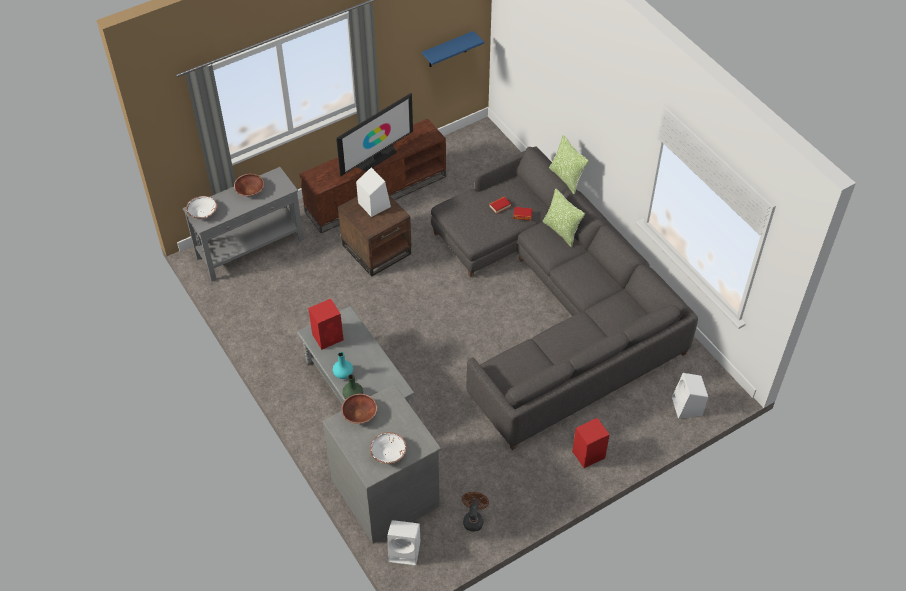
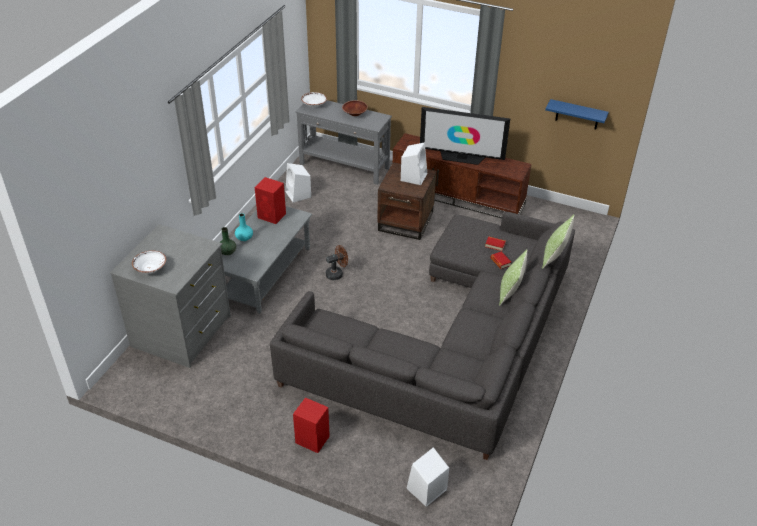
camera: 55 degrees right, 10 degrees down
(360, 414) = (178, 239): brown bowl -> none
(405, 551) = (134, 368): white speaker -> white speaker (298, 195)
(473, 519) = (191, 394): brown fan -> brown fan (337, 274)

